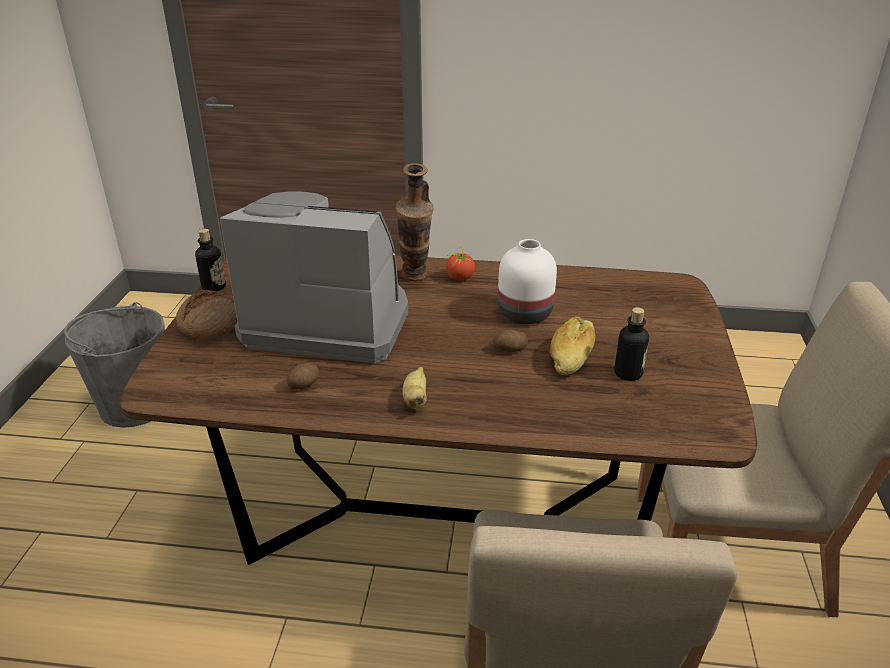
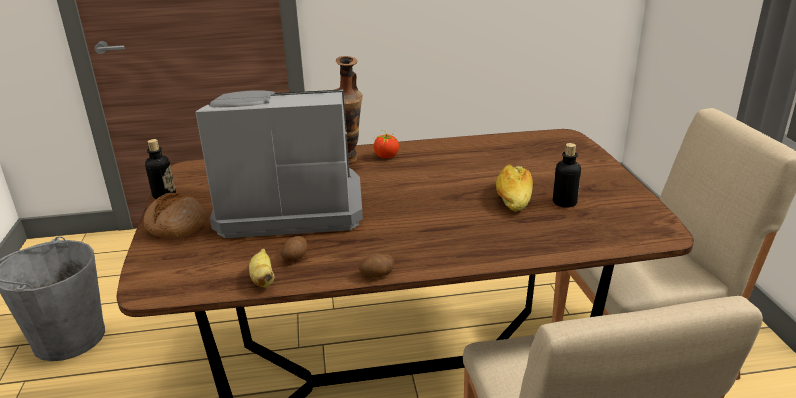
camera: 15 degrees left, 5 degrees down
(416, 399) = (403, 251): banana -> banana (263, 279)
(510, 349) = (460, 201): potato -> potato (377, 274)
(523, 314) = (455, 174): white vase -> none

